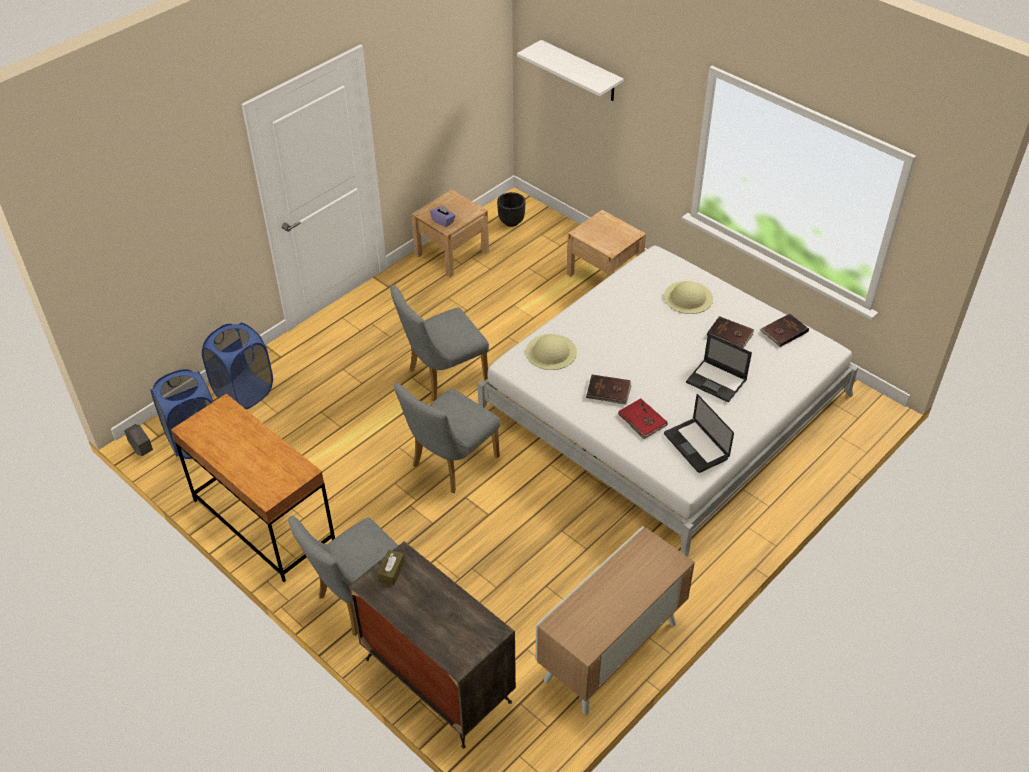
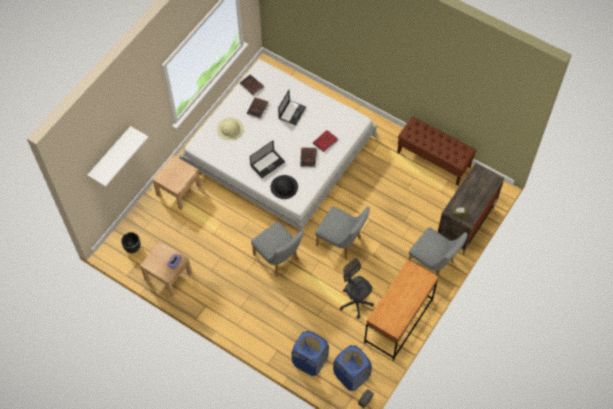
camera: 100 degrees left, 15 degrees up
(325, 466) = (355, 302): none -> grey office chair
(551, 352) = (284, 187): beige hat -> black hat
(611, 652) = (434, 159): cabinet -> brown bench
(696, 446) = (337, 119): laptop -> laptop (267, 164)

